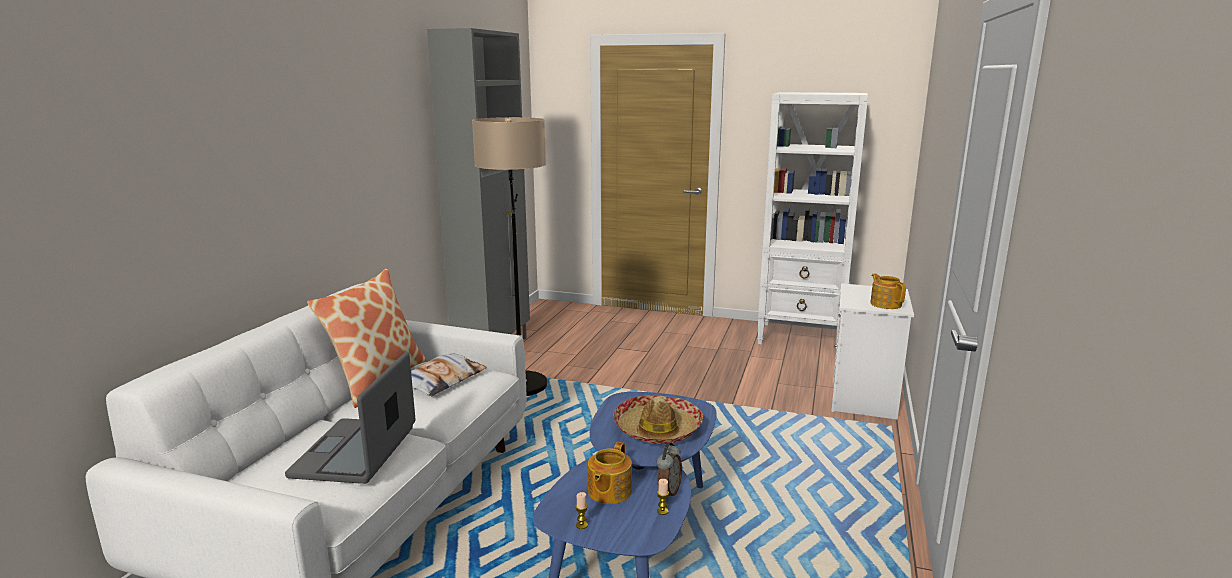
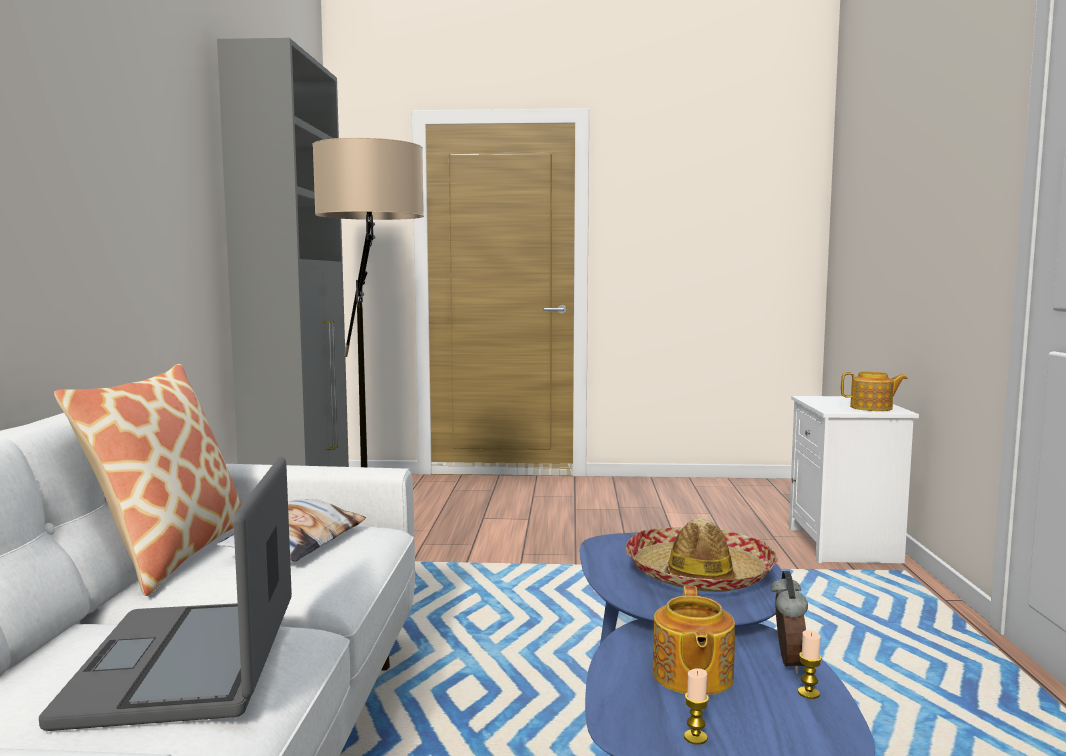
camera: 15 degrees left, 10 degrees down
(801, 337) = (712, 489): white bookcase -> none
(885, 304) = (872, 408): teapot -> teapot turned 135 degrees clockwise

